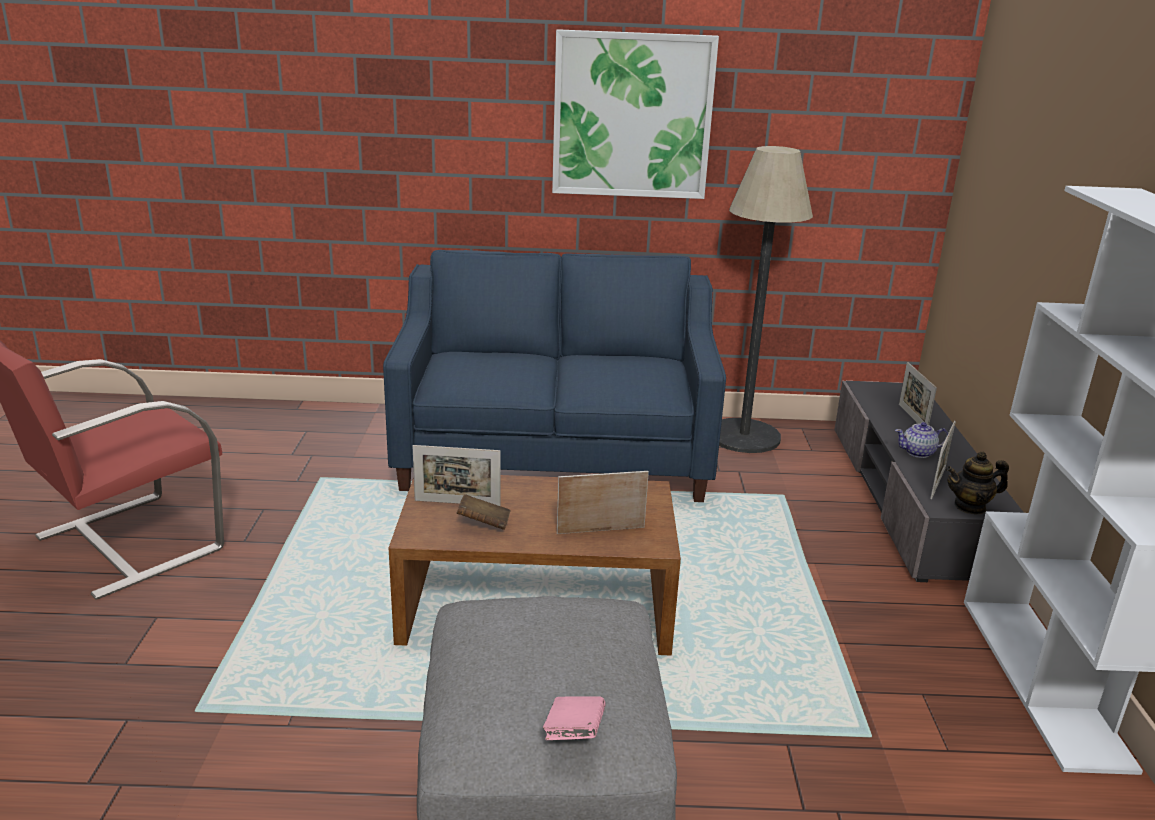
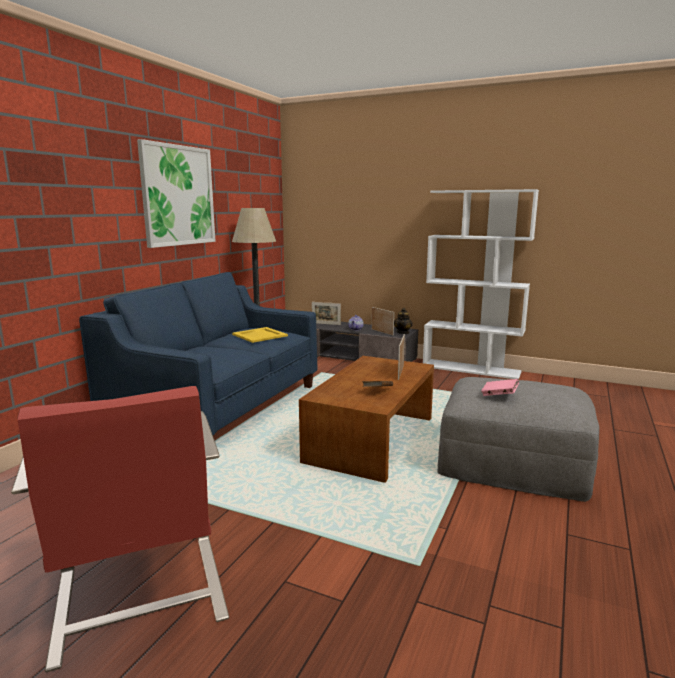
camera: 65 degrees left, 10 degrees down
(457, 503) = (348, 394): picture frame -> none
(574, 733) = (573, 391): pink book -> pink book (499, 395)
(616, 374) = (259, 335): none -> yellow tray

